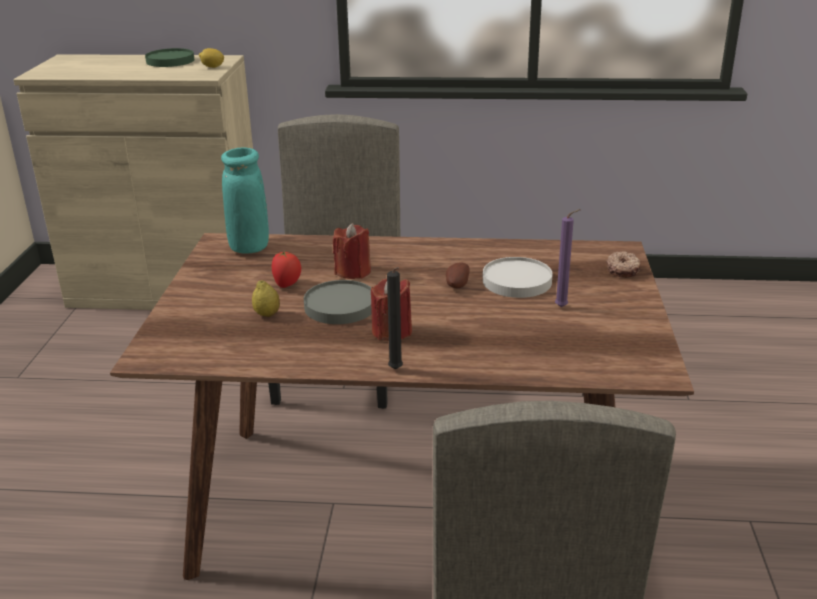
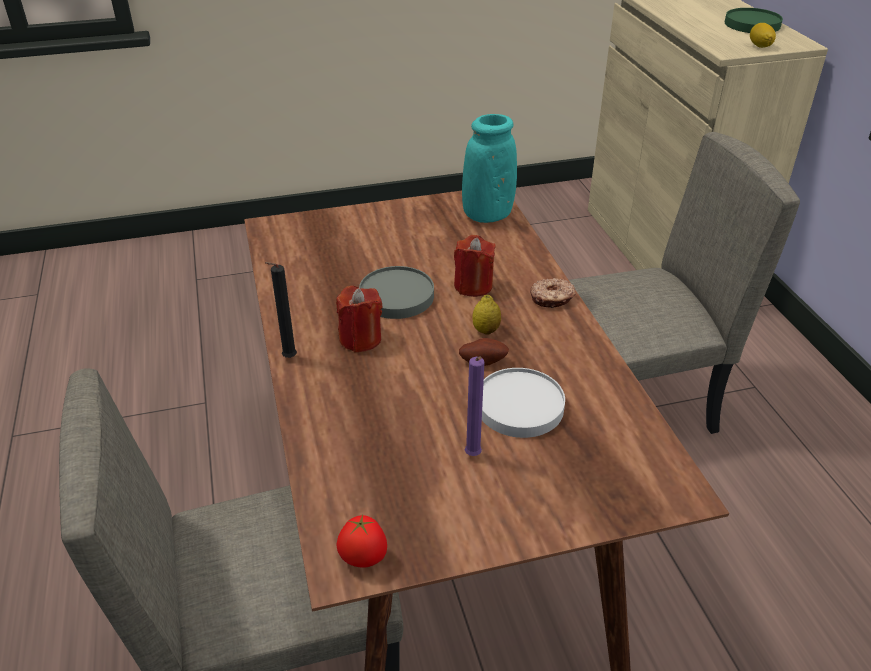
camera: 70 degrees right, 10 degrees up
(267, 314) = (361, 261): lemon -> lemon (486, 330)
(287, 285) = (424, 256): tomato -> tomato (363, 559)
(623, 270) = (614, 502): donut -> donut (552, 299)

